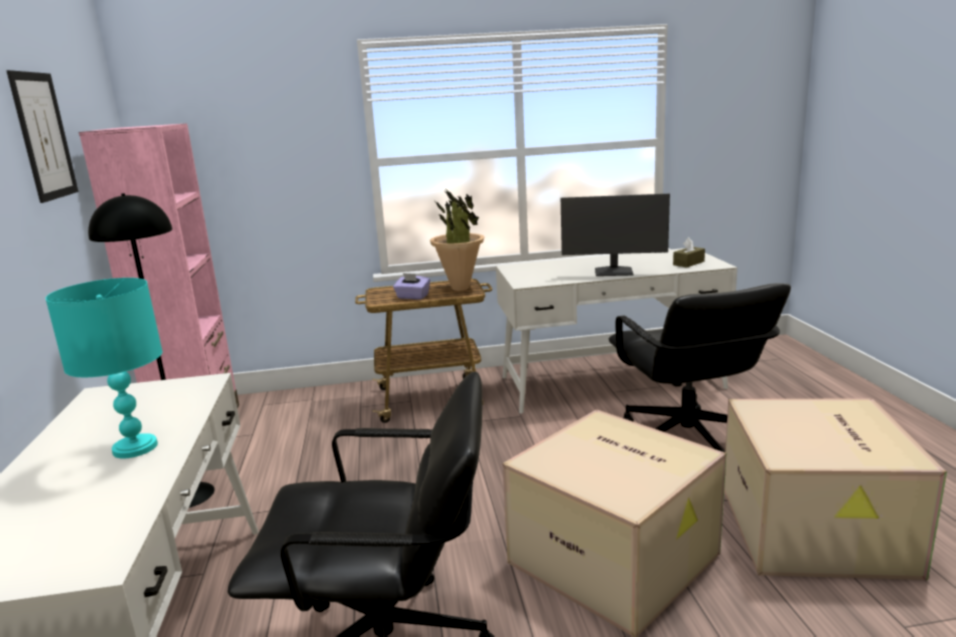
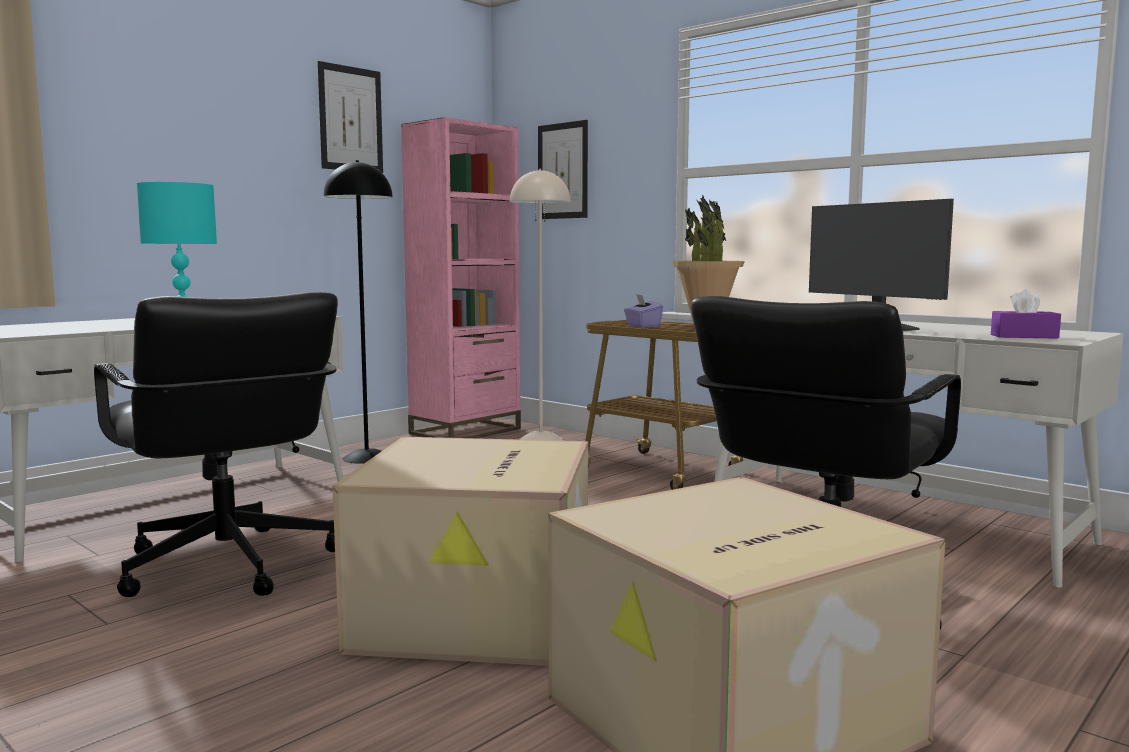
camera: 50 degrees right, 10 degrees down
(234, 162) = (562, 171): none -> picture
(283, 408) = (541, 439): none -> beige floor lamp
(688, 263) = (1024, 336): brown tissue box -> purple tissue box

